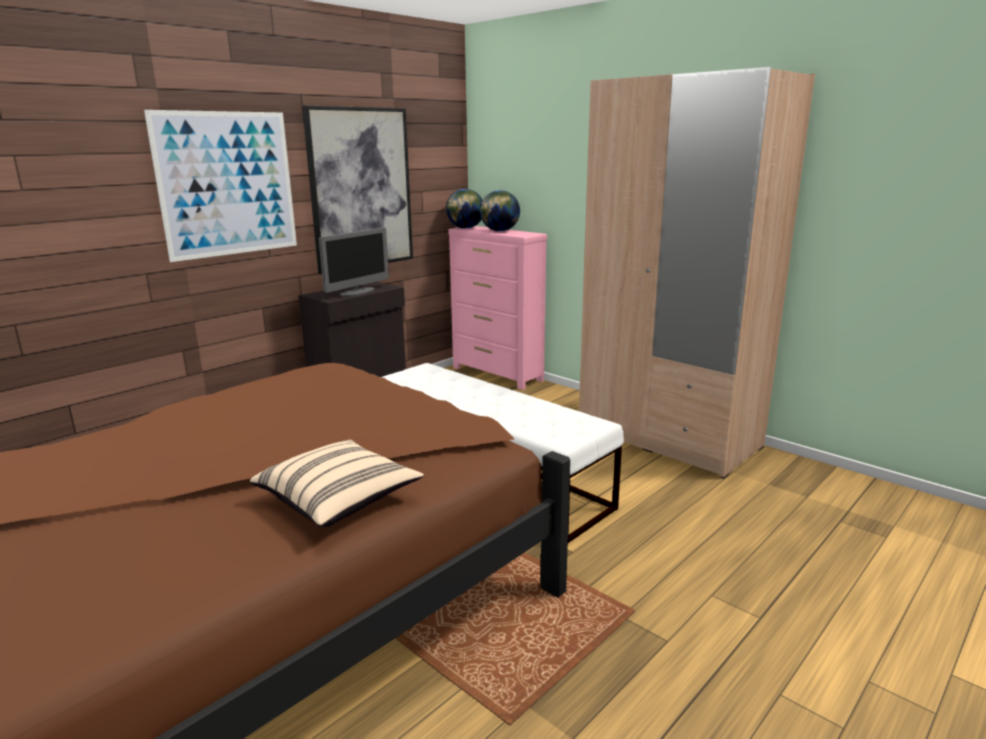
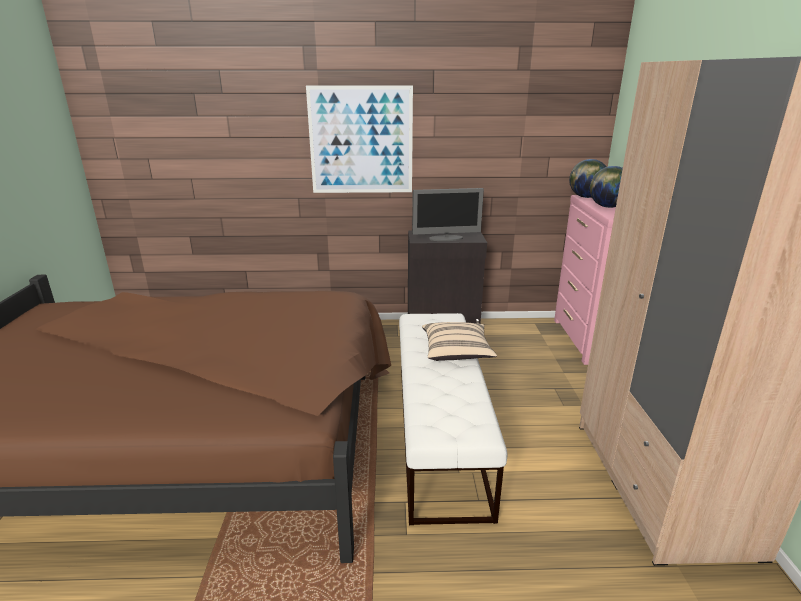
camera: 45 degrees right, 5 degrees up
(339, 501) = (163, 403): beige pillow -> beige pillow (456, 352)
(361, 189) = (480, 151): picture -> none

